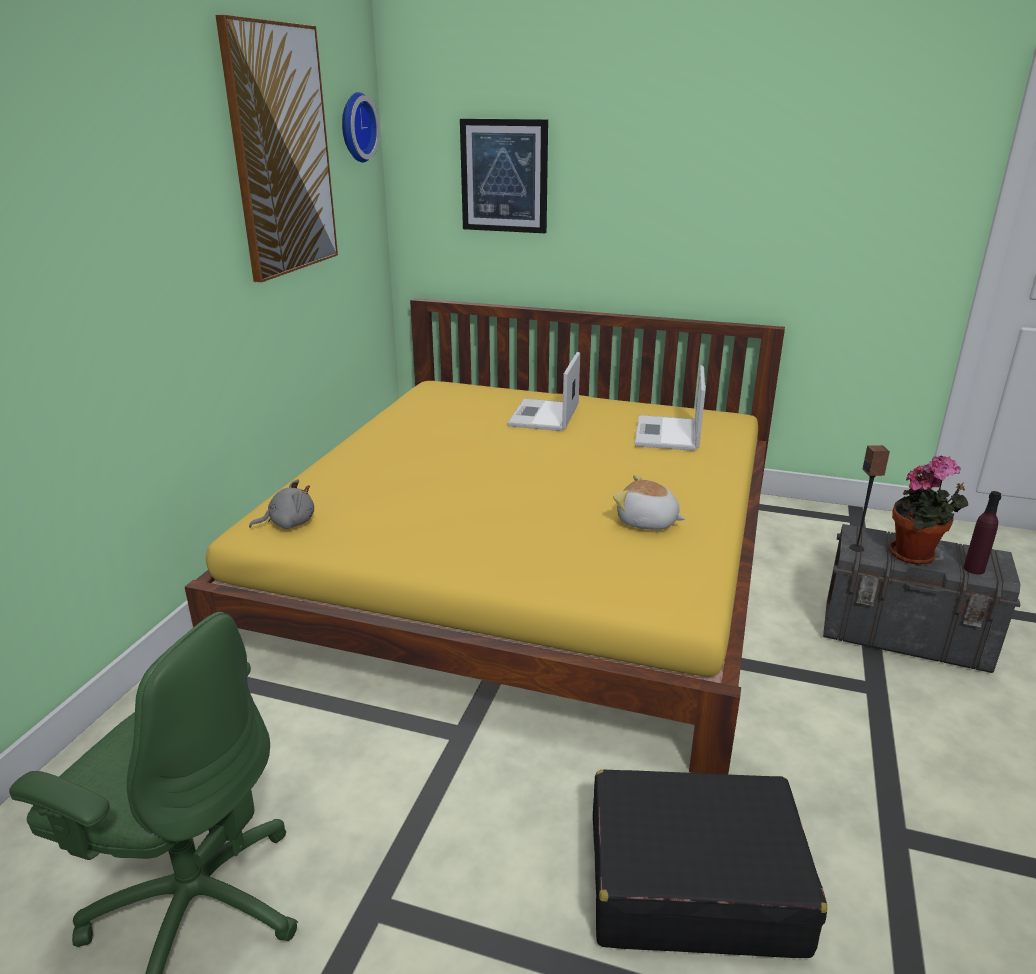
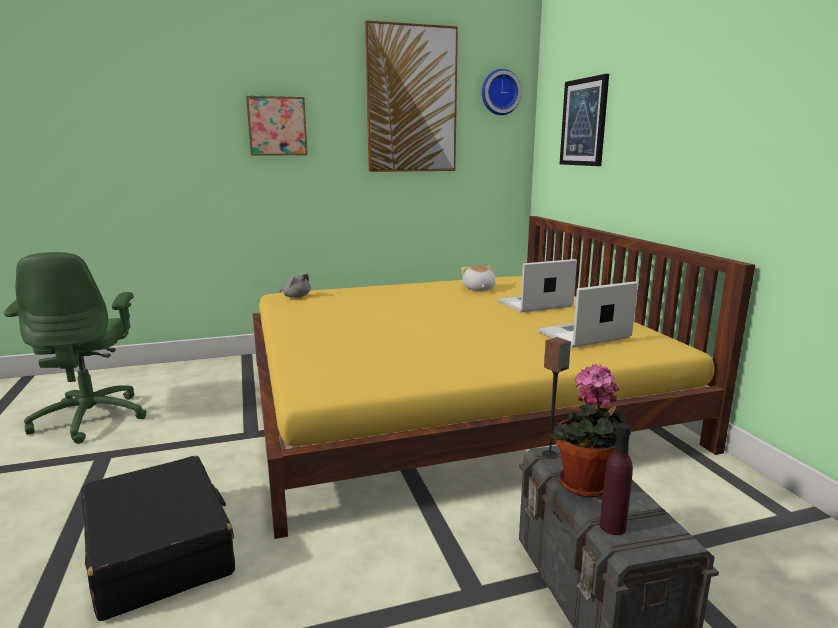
camera: 55 degrees right, 10 degrees down
(134, 229) = (277, 126): none -> picture
(647, 522) = (418, 357): plush toy -> plush toy (478, 289)

